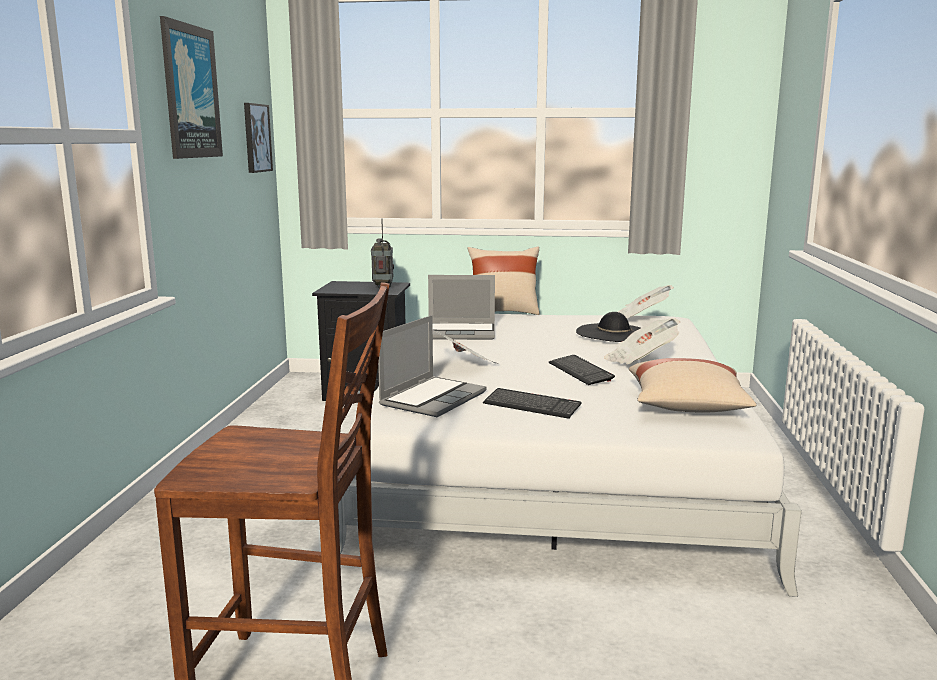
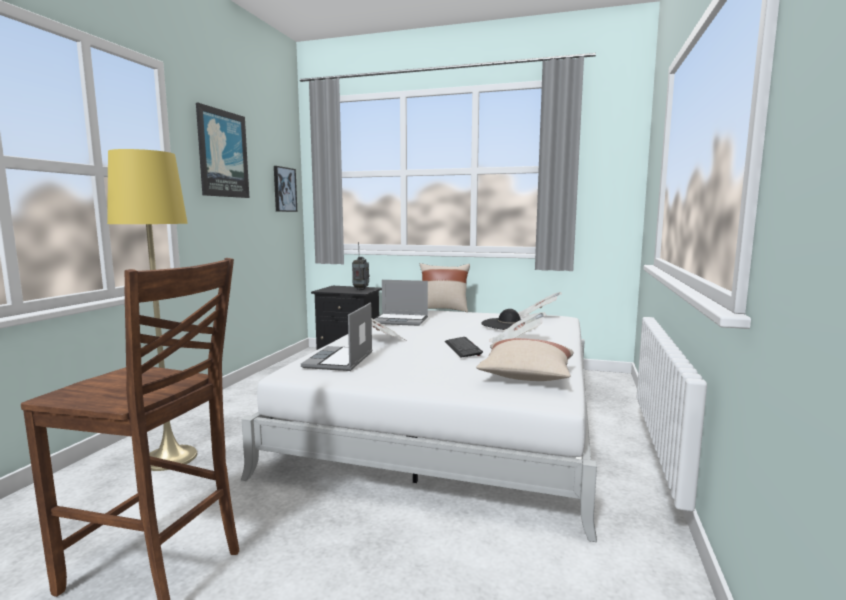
camera: 10 degrees right, 5 degrees down
(202, 547) = (169, 458): none -> yellow floor lamp
(433, 398) = (339, 360): laptop -> laptop turned 150 degrees clockwise
(531, 405) = (406, 369): keyboard -> none

